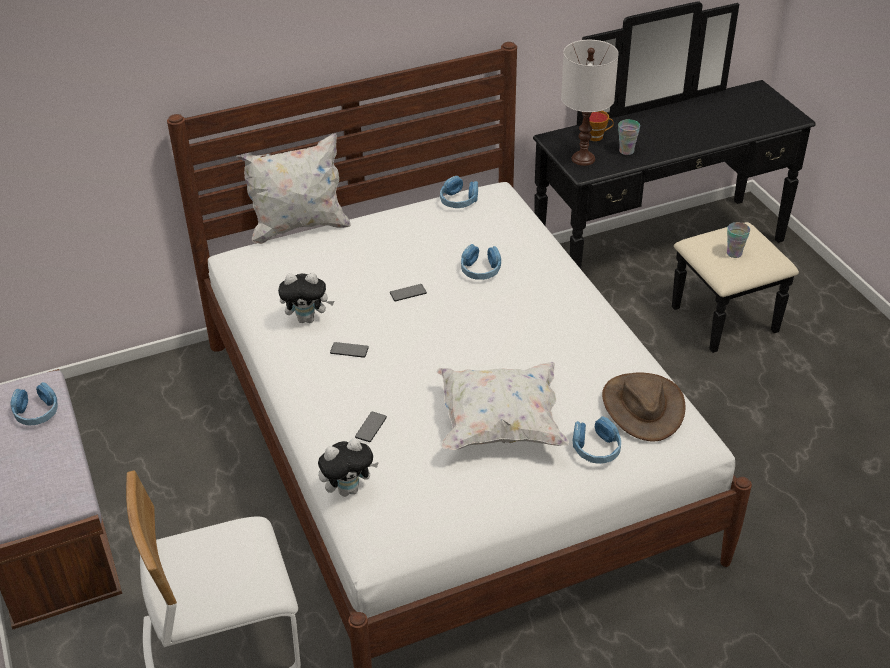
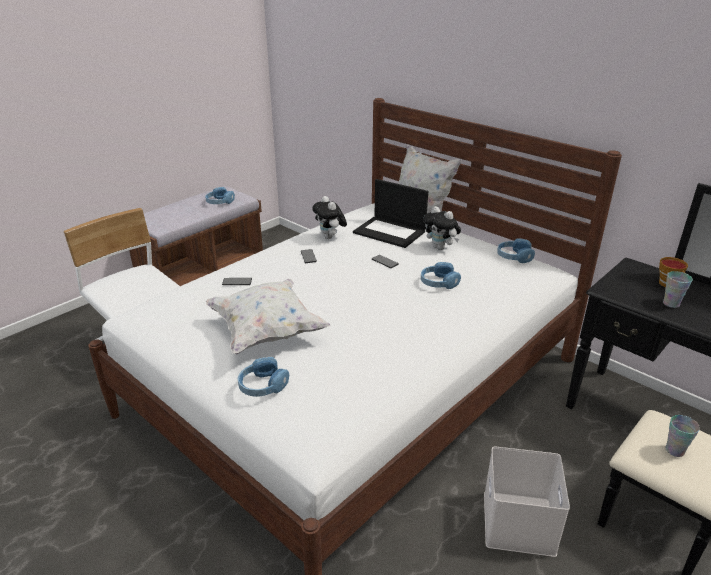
camera: 65 degrees right, 10 degrees down
(335, 265) = (390, 232): none -> laptop
(348, 489) = (178, 291): plush toy -> plush toy (441, 248)
(583, 159) = (625, 285): white table lamp -> none
(642, 407) = (330, 401): brown hat -> none
(693, 398) = (520, 524): none -> white storage box

